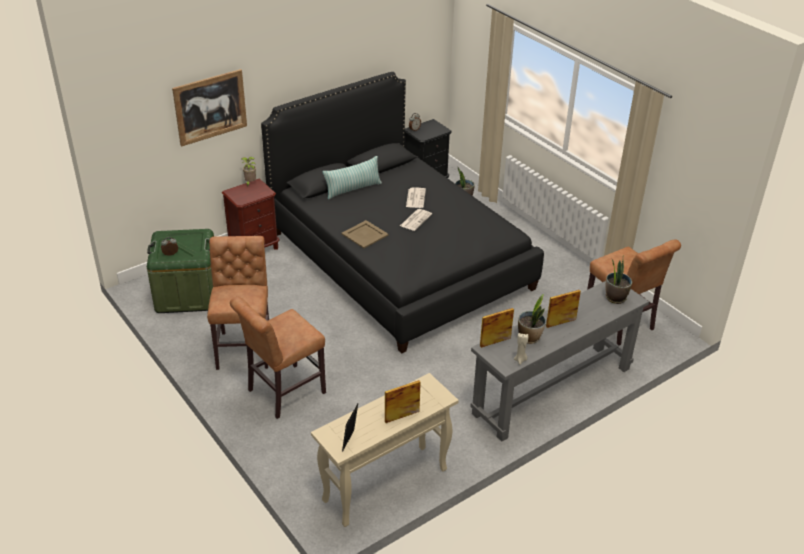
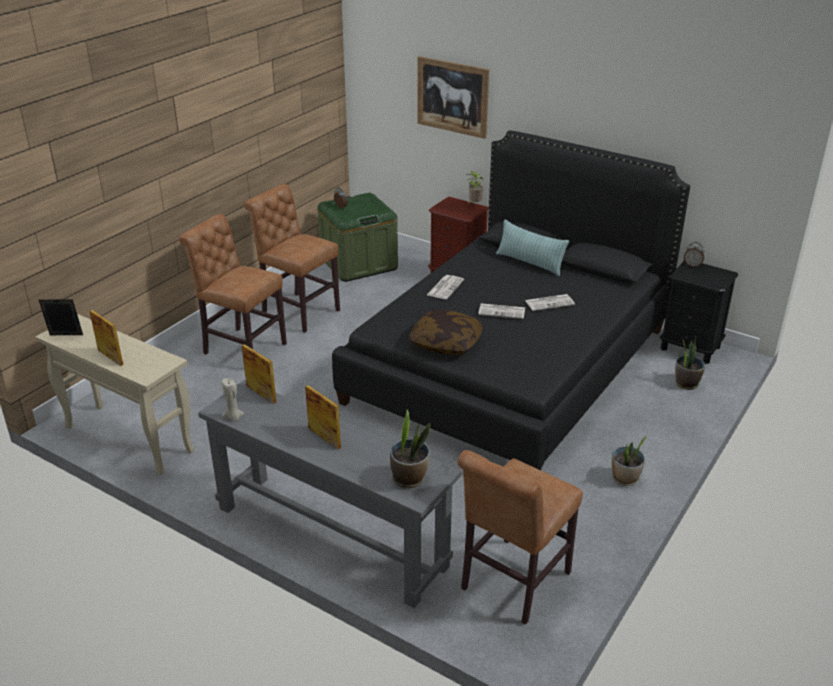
camera: 70 degrees right, 5 degrees down
(245, 347) = (298, 311): brown chair -> brown chair turned 120 degrees counterclockwise
(364, 234) = (445, 287): beige tray -> newspaper
(442, 254) = (446, 343): none -> pillow
(529, 337) = (281, 417): potted plant -> potted plant (625, 478)

